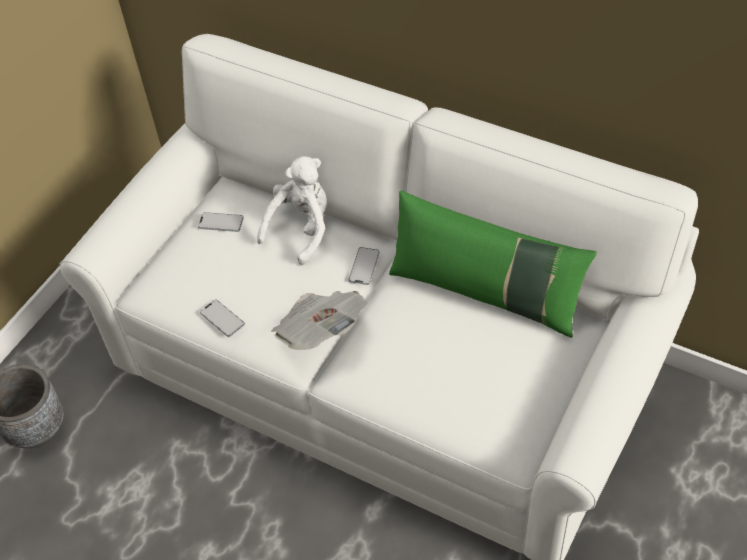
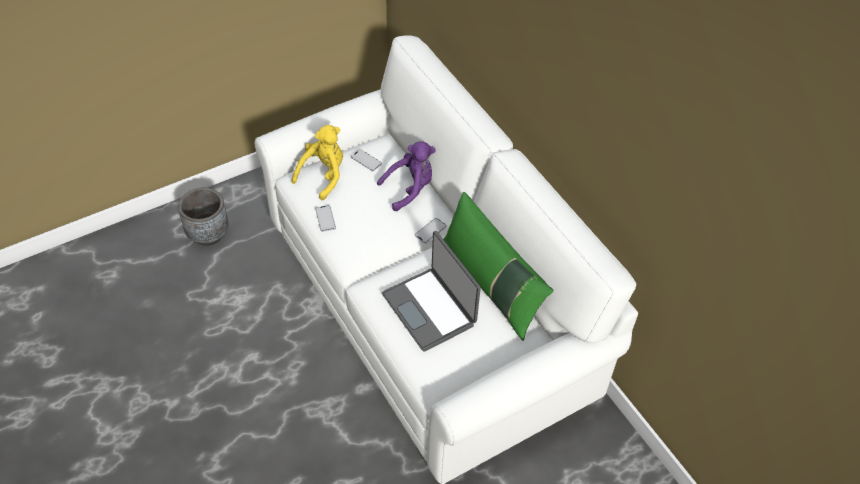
camera: 25 degrees right, 0 degrees up
(179, 267) = (323, 175): none -> yellow plush toy
(302, 229) = (410, 189): white plush toy -> purple plush toy
(321, 332) = (375, 256): newspaper -> none
(437, 359) = (430, 309): none -> laptop

